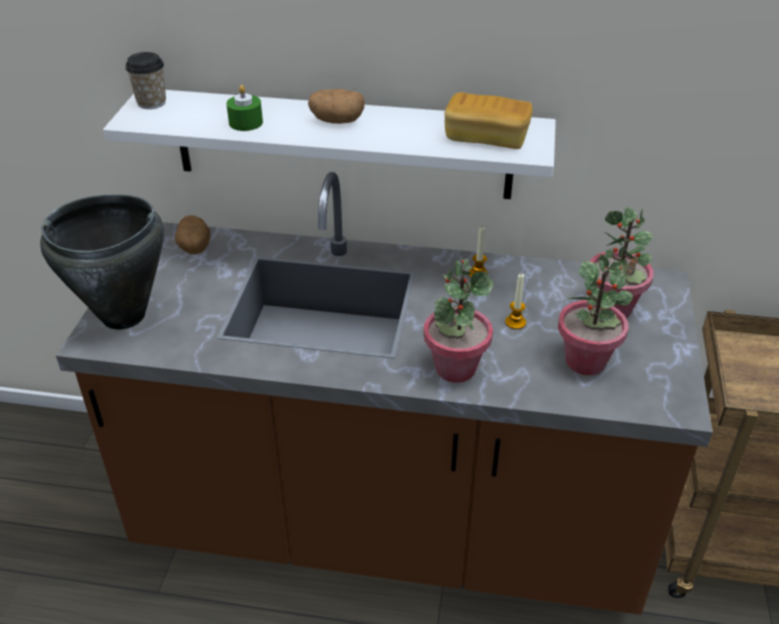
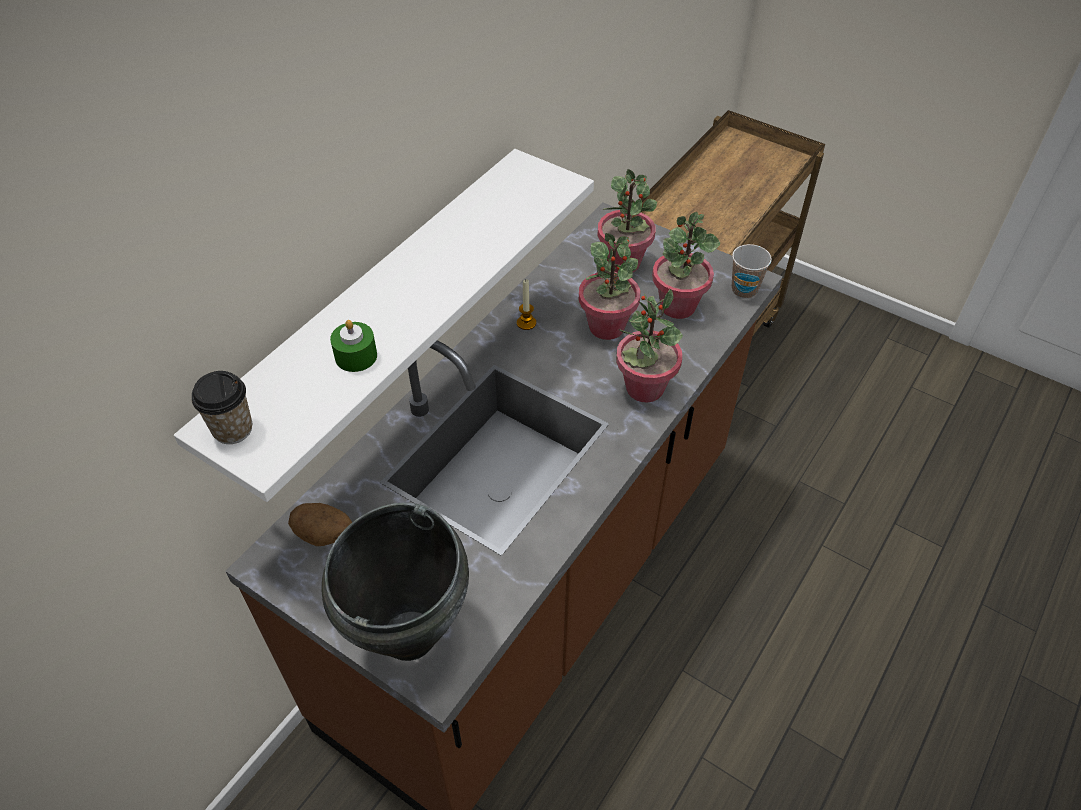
camera: 65 degrees left, 10 degrees up
(336, 121) = (410, 285): potato -> none
(486, 138) = (521, 200): bread -> none
(515, 322) = (607, 326): candle -> potted plant
(658, 405) = (744, 290): none -> cup

